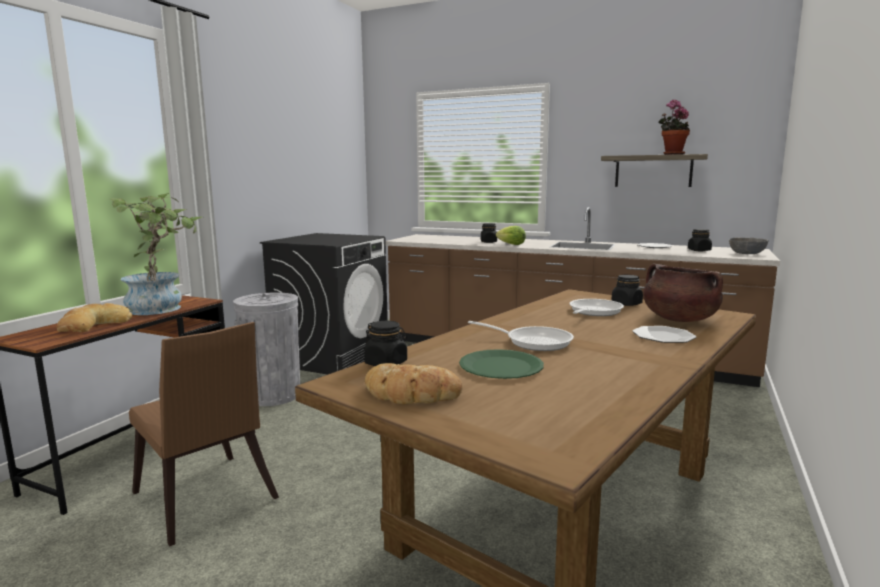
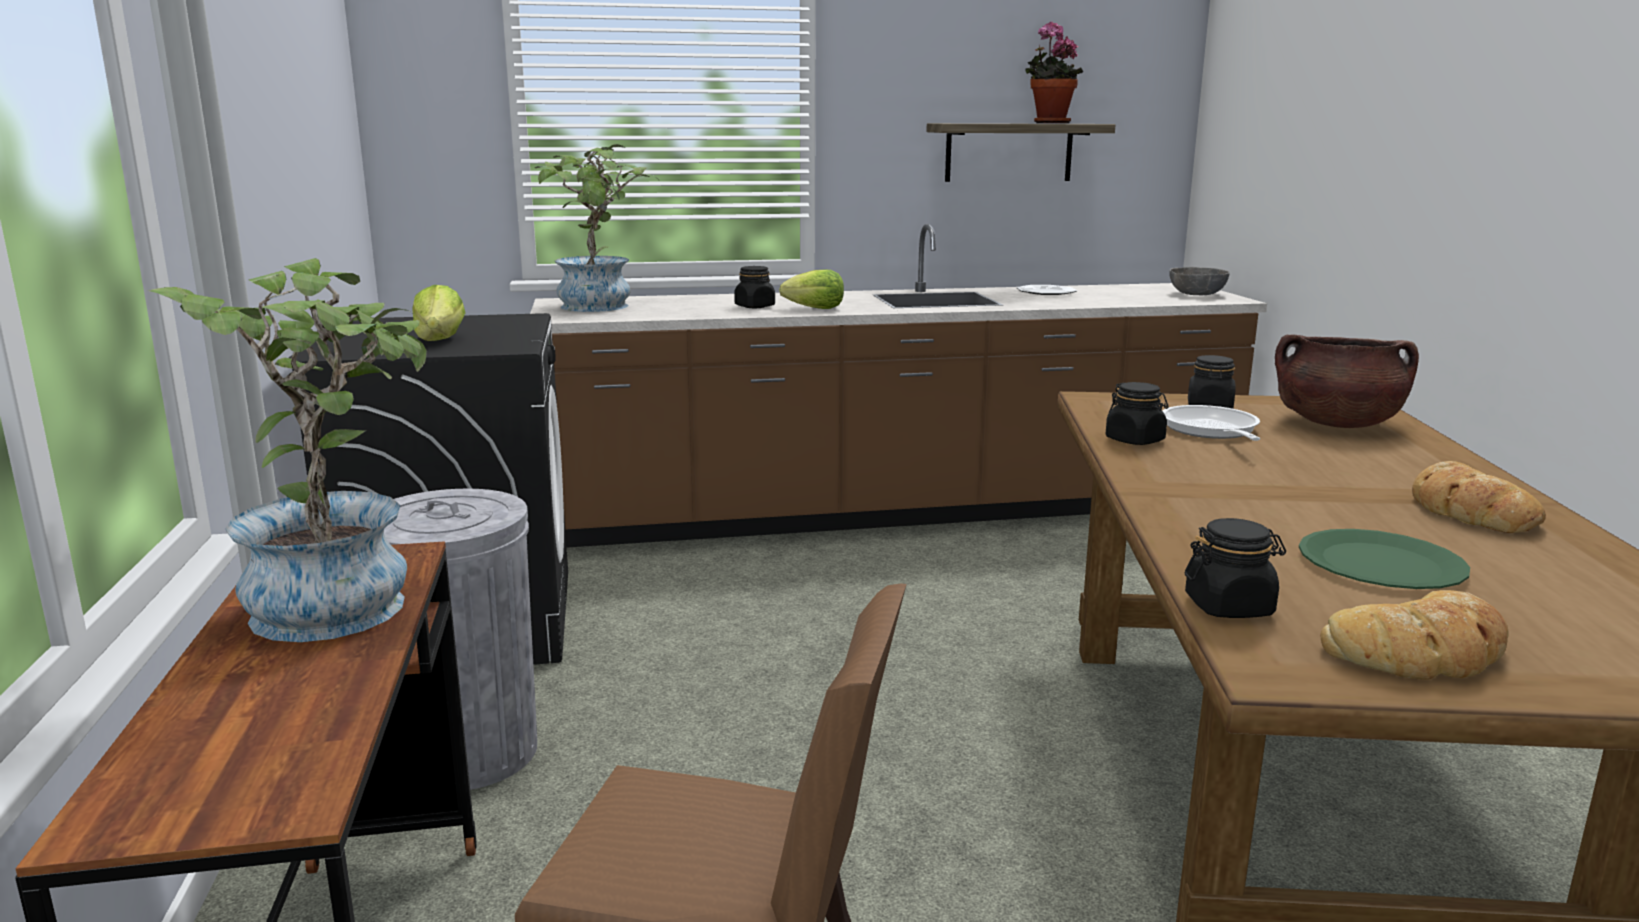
camera: 35 degrees left, 5 degrees up
(94, 325) = (288, 704): bread -> bread (1468, 511)
(321, 240) = (440, 340): none -> lettuce
(428, 238) = (600, 307): none -> potted plant
(533, 342) = (1291, 506): frying pan -> none
(663, 336) = (1397, 458): plate -> none
(699, 250) = (1125, 294): black jar -> black jar (1135, 440)

